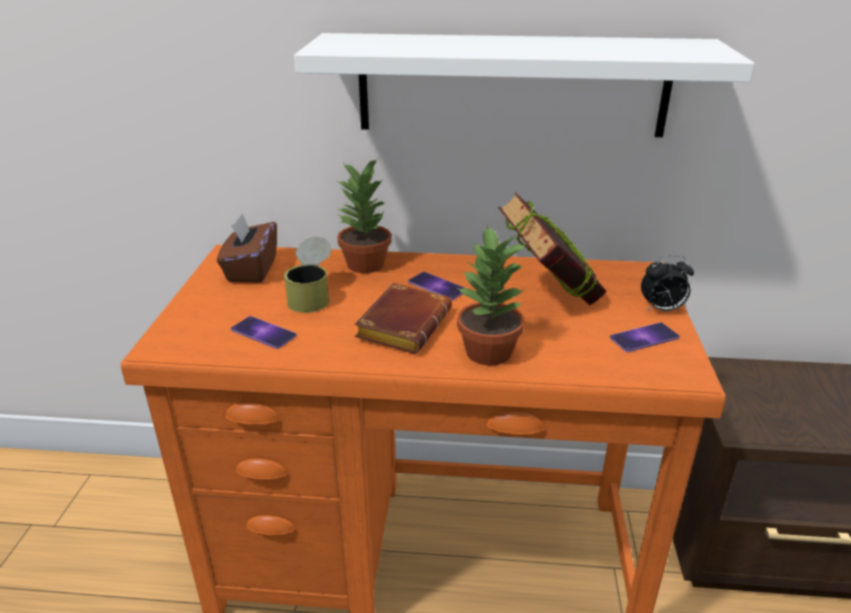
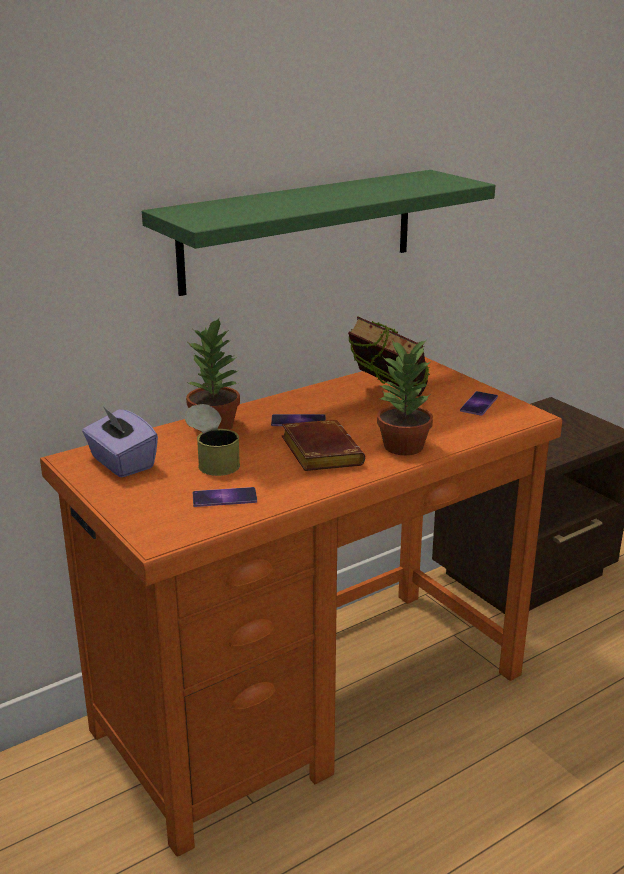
camera: 40 degrees left, 5 degrees down
(251, 270) = (121, 463): brown tissue box -> purple tissue box
(512, 85) = (299, 230): white shelf -> green shelf
(661, 309) = (464, 384): alarm clock -> none

